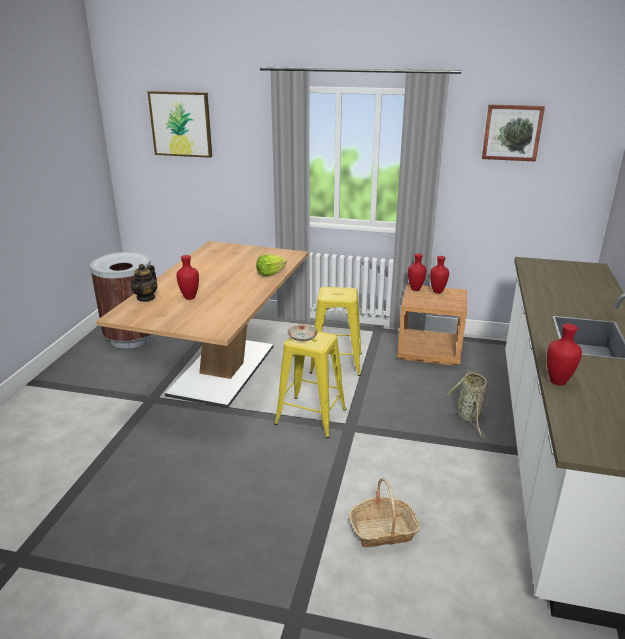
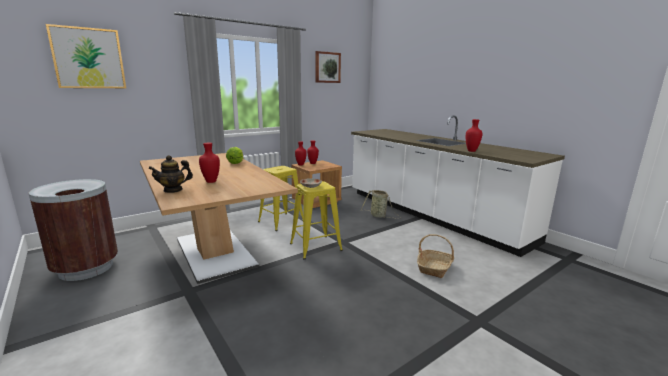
camera: 50 degrees left, 10 degrees down
(146, 298) = (173, 190): teapot -> teapot turned 90 degrees clockwise

